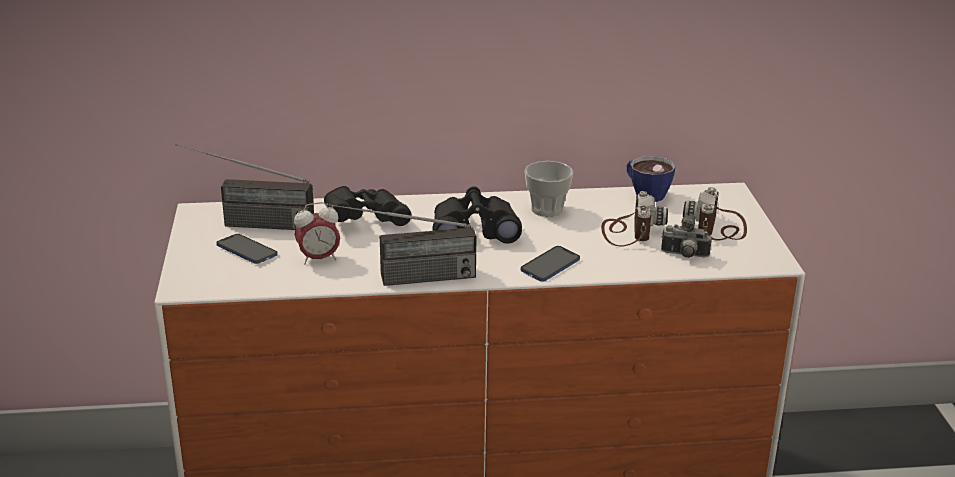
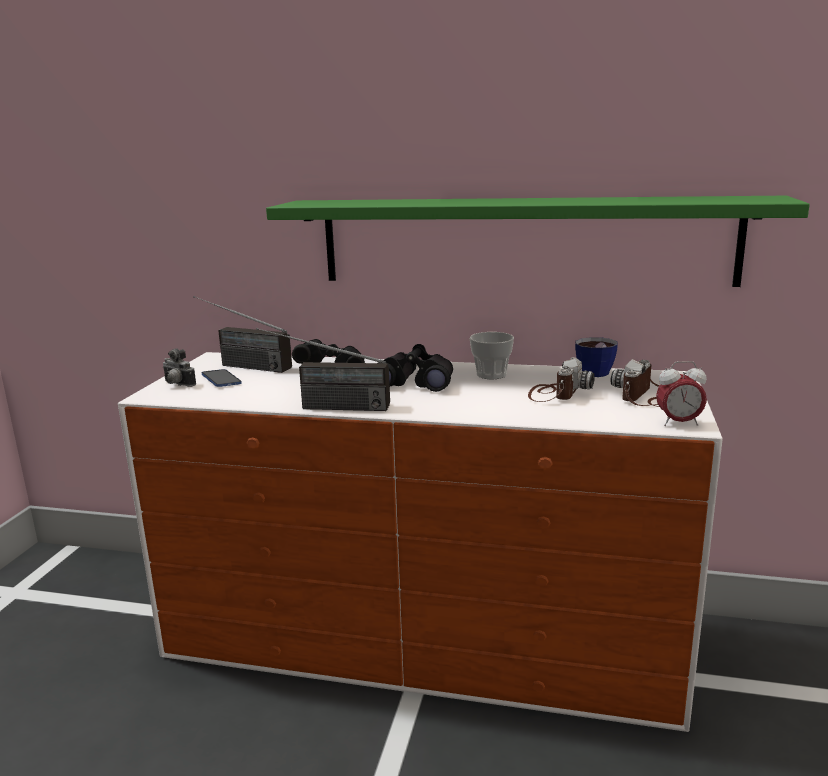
camera: 20 degrees right, 10 degrees down
(318, 259) = (269, 389): alarm clock -> alarm clock (678, 423)
(550, 265) = (461, 409): phone -> none
(569, 58) = (523, 241): none -> green shelf
(684, 256) = (598, 414): camera -> camera (177, 385)

